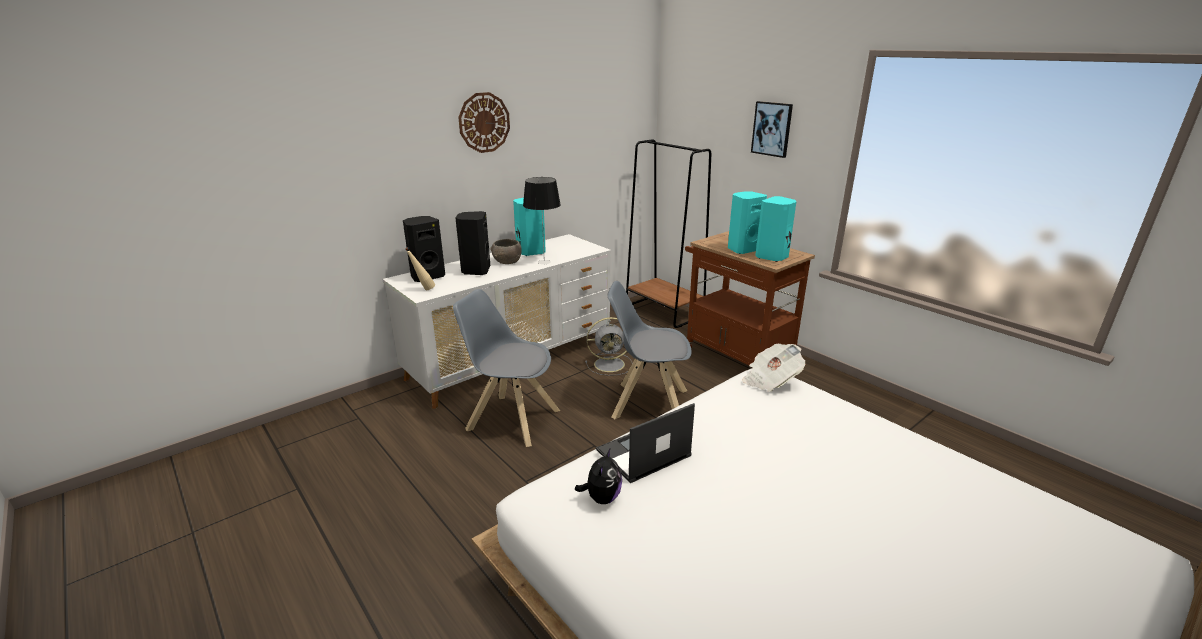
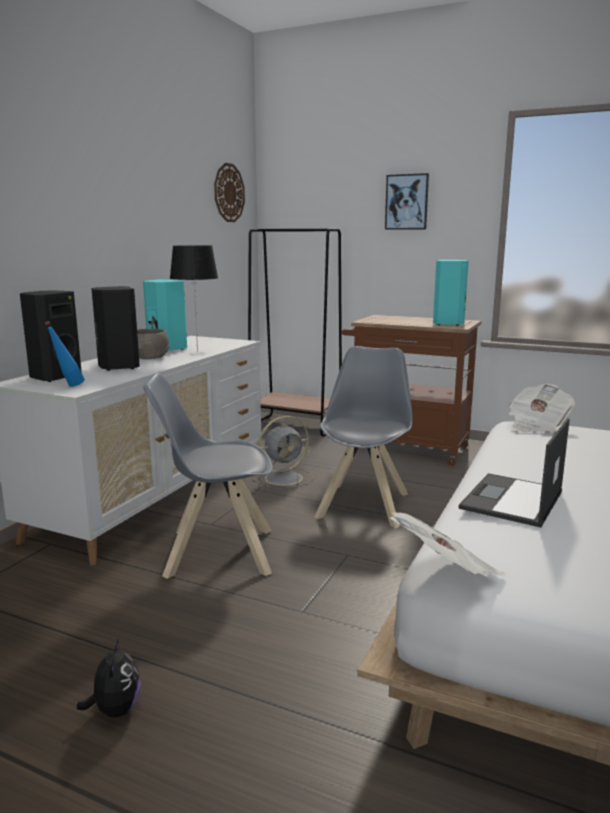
camera: 25 degrees left, 10 degrees down
(423, 290) = (68, 387): beige bottle -> blue bottle
(484, 122) = (102, 179): wall clock -> wall clock (229, 193)
(524, 498) = (445, 572): none -> newspaper
(601, 498) = (532, 548): plush toy -> plush toy (115, 710)
(647, 403) = (364, 504): grey chair -> grey chair turned 120 degrees clockwise
(742, 249) = (411, 322): turquoise speaker -> none

